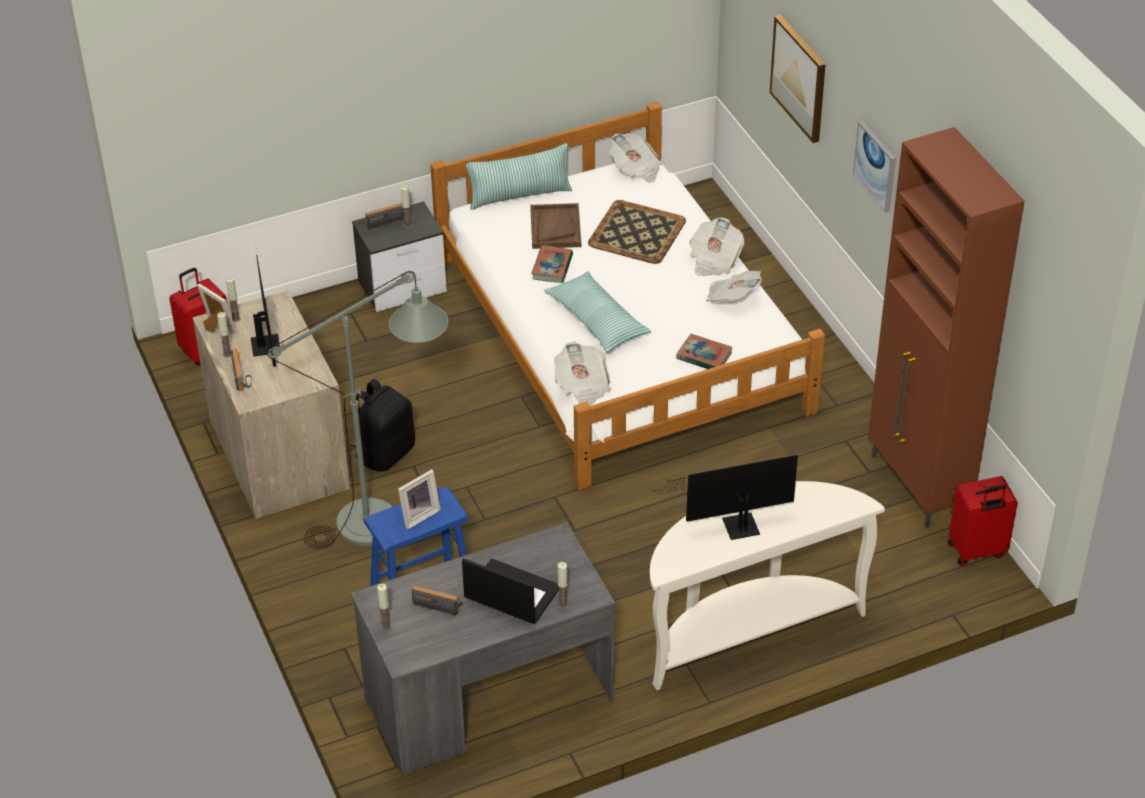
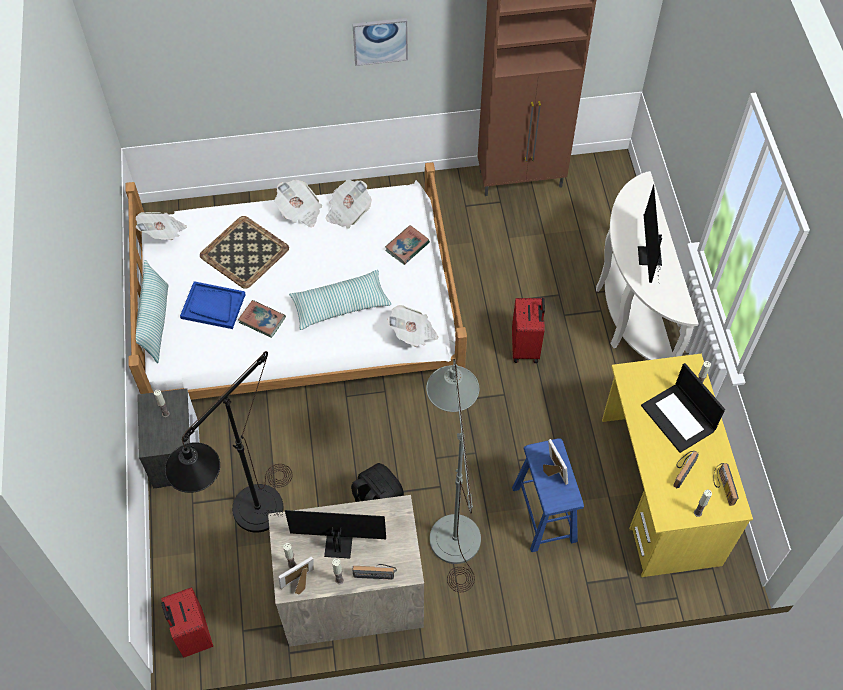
camera: 75 degrees left, 15 degrees up
(342, 359) = (250, 521): none -> black floor lamp
(385, 220) = (150, 430): radio -> radio (722, 487)
(488, 699) = (659, 491): grey desk -> yellow desk
(510, 593) = (679, 418): laptop -> laptop turned 75 degrees counterclockwise
(555, 228) = (213, 306): brown tray -> blue tray
(799, 78) = (250, 53): picture -> none
(977, 551) = (590, 167): red suitcase -> red suitcase (526, 347)

